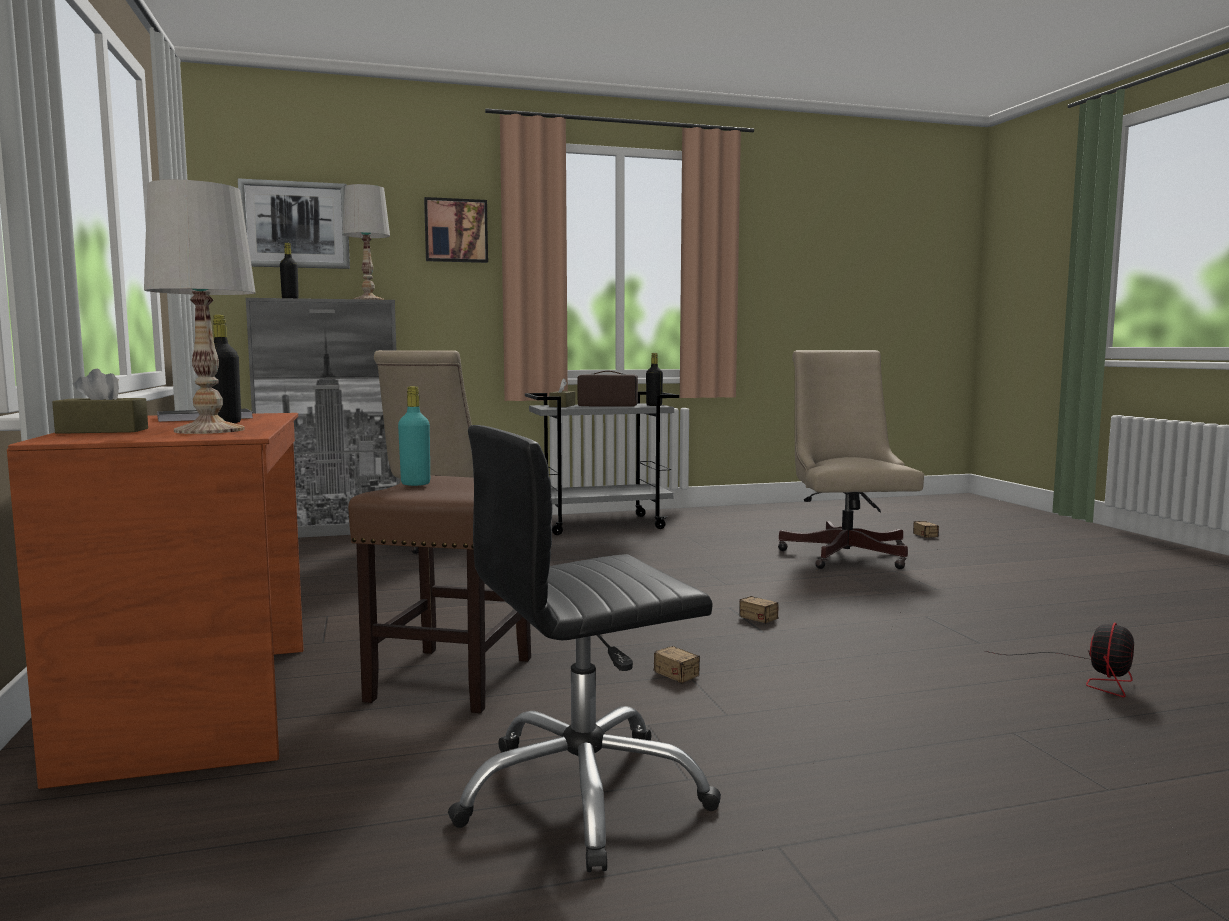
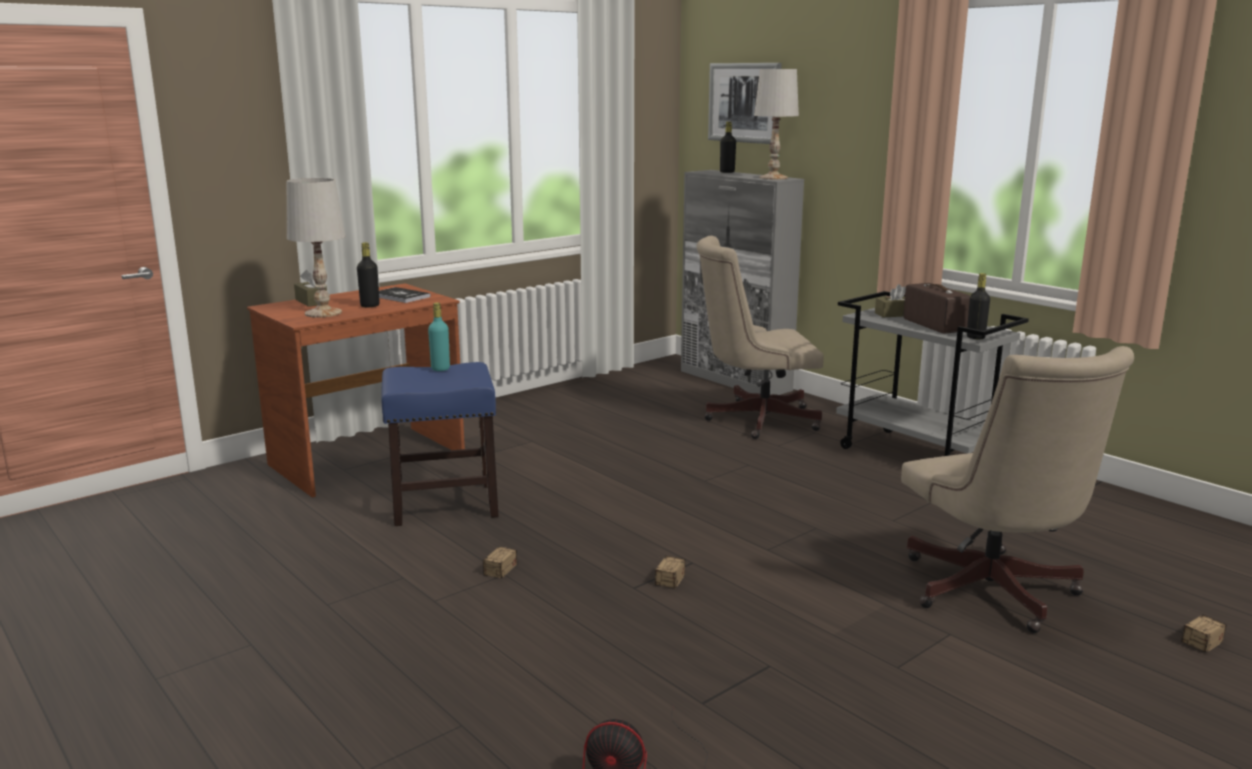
camera: 65 degrees right, 10 degrees up
(451, 679) = (443, 505): brown stool -> blue stool
(456, 231) = (864, 106): picture -> none
(583, 795) = (297, 579): black office chair -> none
(845, 553) = (993, 595): beige office chair -> beige office chair turned 105 degrees clockwise

